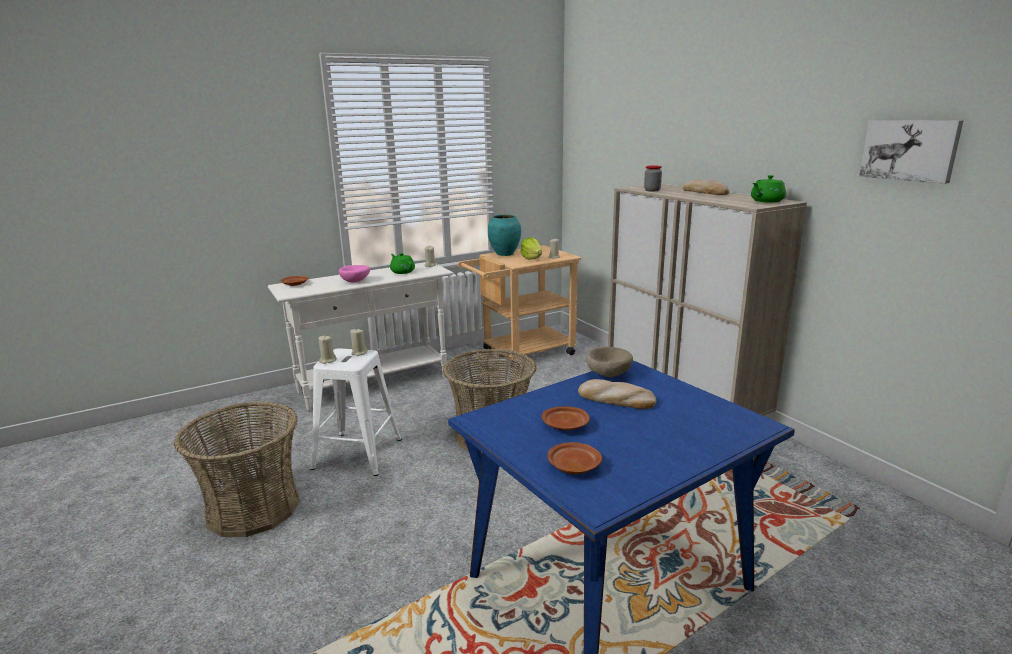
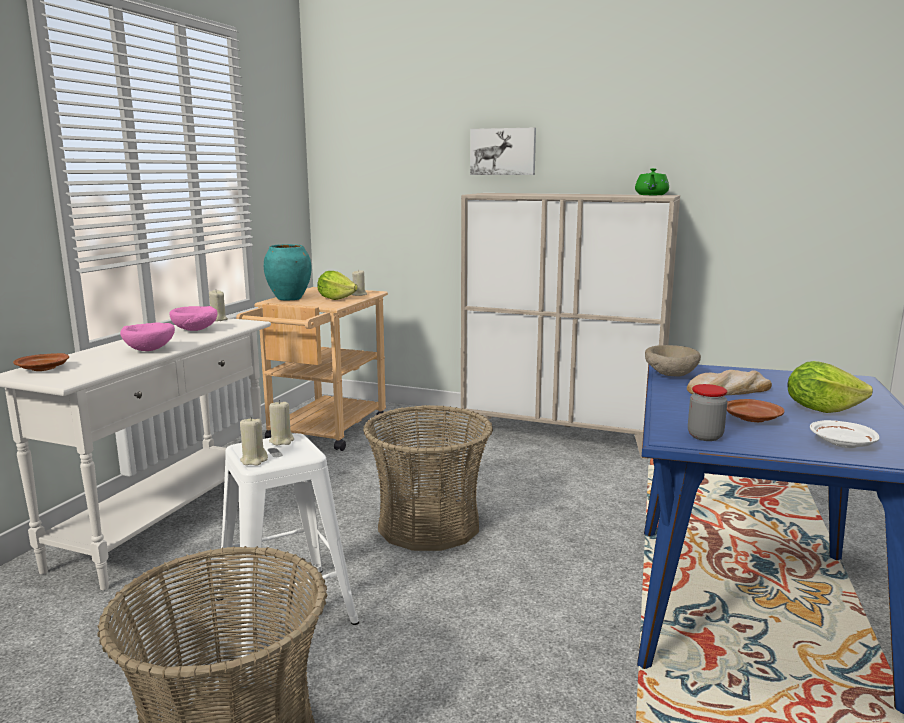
camera: 40 degrees left, 5 degrees down
(402, 272) = (195, 330): green teapot -> pink bowl
(573, 466) = (842, 443): brown plate -> white plate
(641, 437) = (821, 409): none -> lettuce
(652, 190) = (512, 194): jar -> jar (705, 436)
(705, 192) = (566, 194): bread -> none
(910, 150) = (777, 138): picture -> picture (503, 151)

